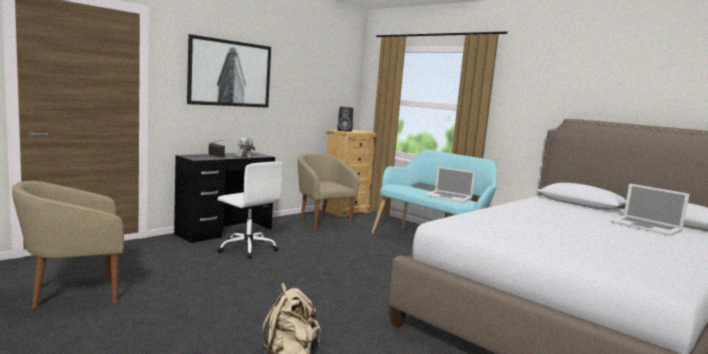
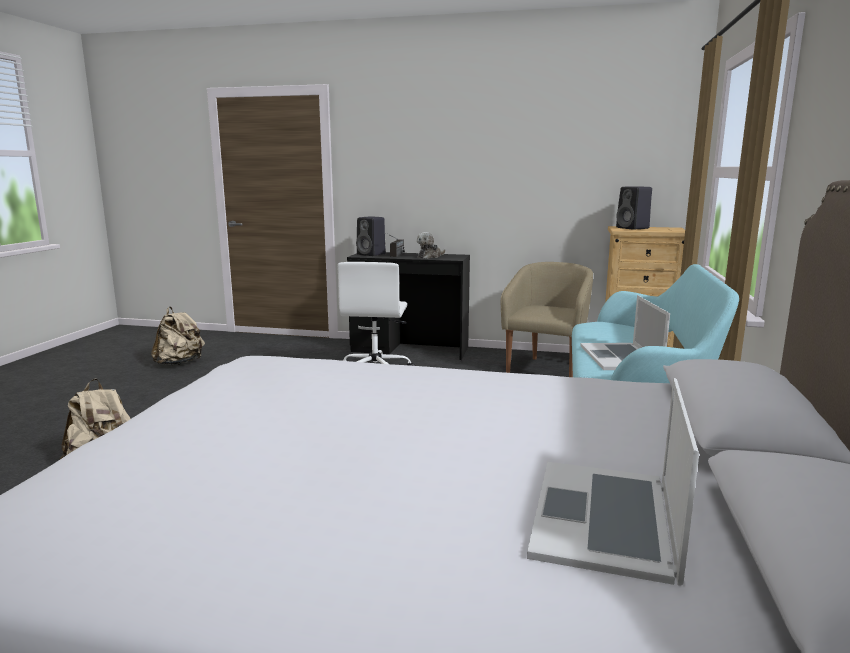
camera: 60 degrees right, 5 degrees up
(73, 293) = (180, 363): beige armchair -> beige backpack
(199, 157) = (372, 254): none -> black speaker
(230, 73) = (431, 150): picture -> none

